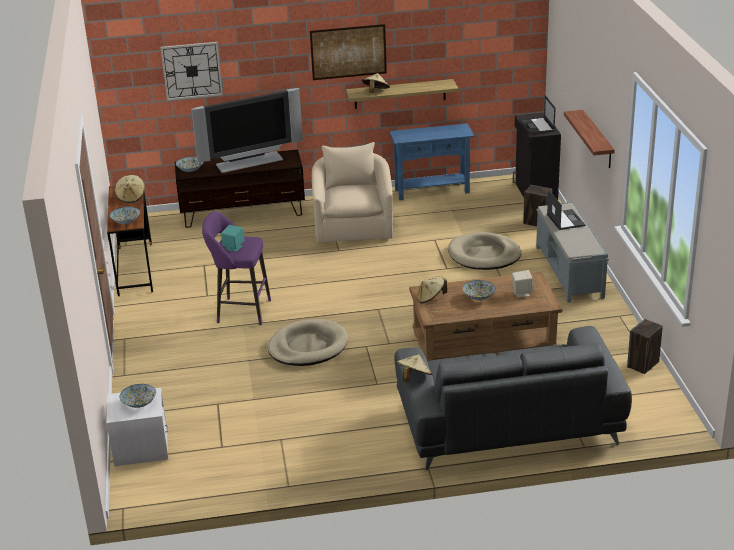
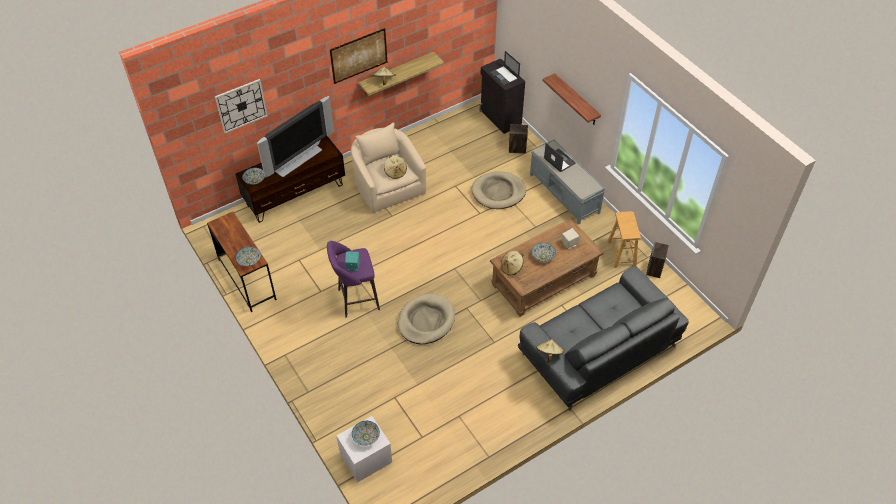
camera: 25 degrees left, 20 degrees up
(131, 197) = (234, 231): beige hat -> beige hat (395, 172)
(432, 191) = (425, 134): blue console table -> none
(607, 340) = (621, 253): none -> brown stool

